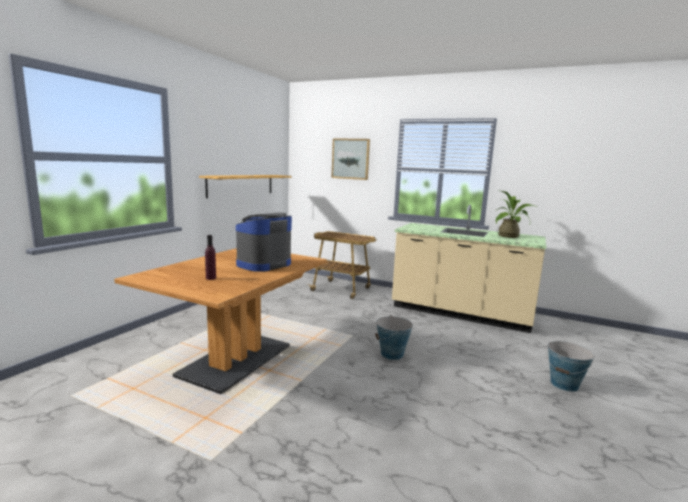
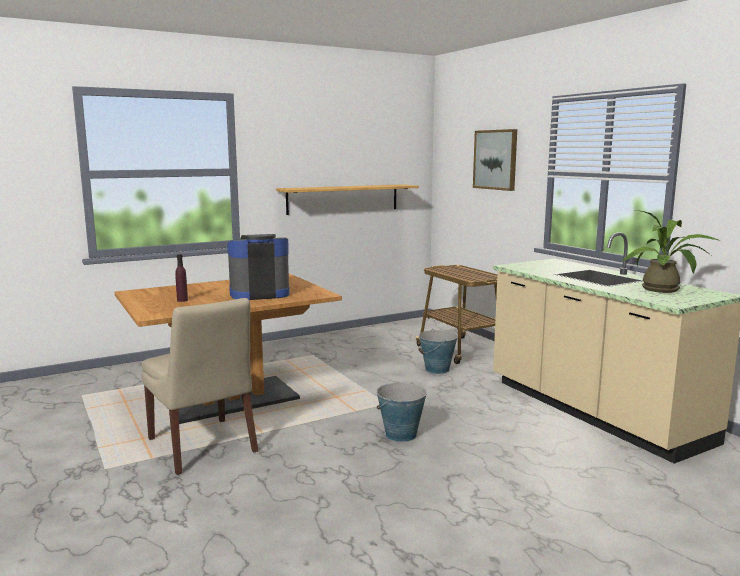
camera: 35 degrees right, 0 degrees up
(272, 407) = (203, 447): none -> beige chair
(564, 384) = (593, 536): bucket -> bucket (437, 369)

